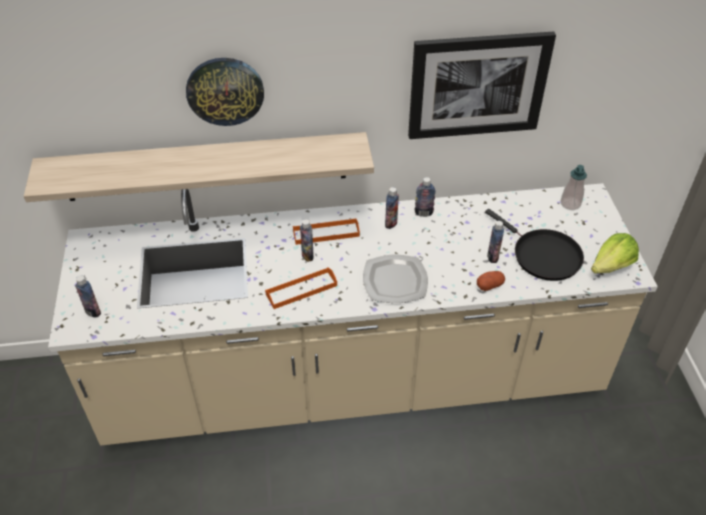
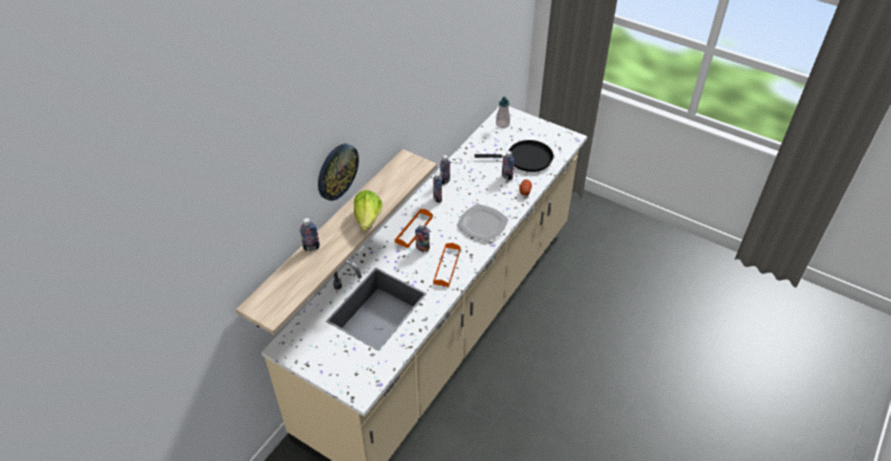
camera: 50 degrees left, 0 degrees up
(93, 312) = (357, 375): bottle -> bottle (311, 247)
(477, 85) = (446, 80): picture -> none
(611, 266) = (559, 141): lettuce -> lettuce (368, 219)

